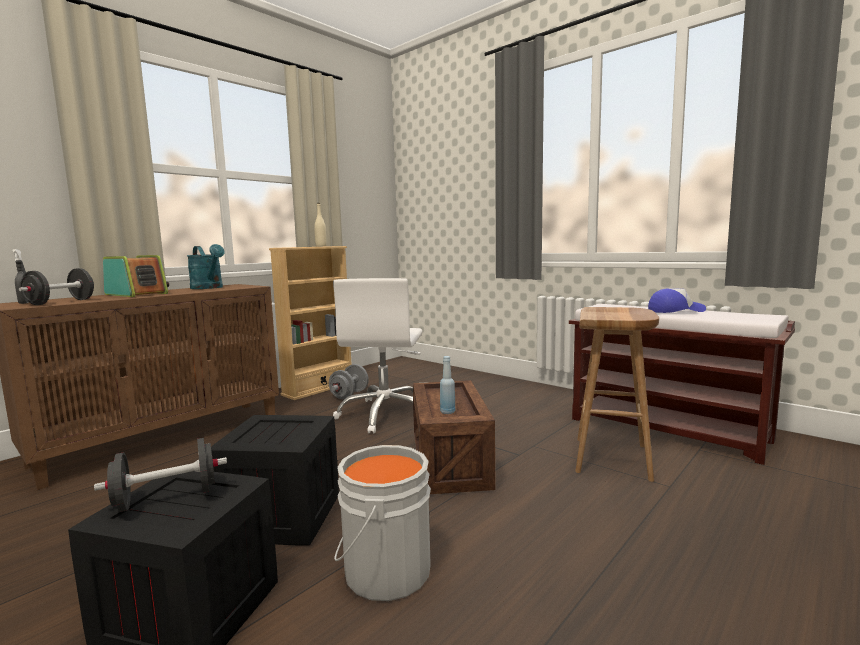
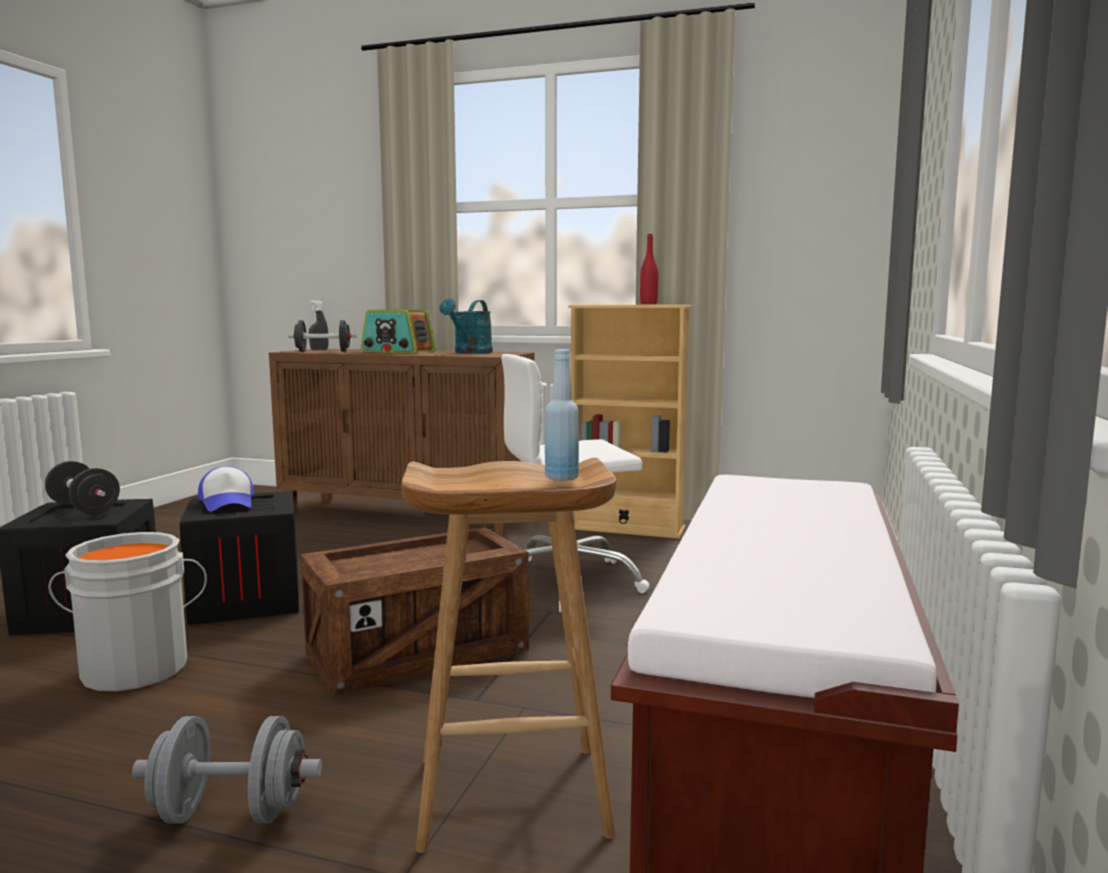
camera: 65 degrees right, 0 degrees up
(137, 294) = (398, 351): radio -> radio turned 105 degrees clockwise
(321, 246) = (648, 304): beige bottle -> red bottle
(349, 395) = (623, 548): grey dumbbell -> grey dumbbell (231, 813)
(447, 412) = (366, 562): blue bottle -> blue bottle (561, 478)
(675, 311) = (798, 533): cap -> cap (228, 503)

